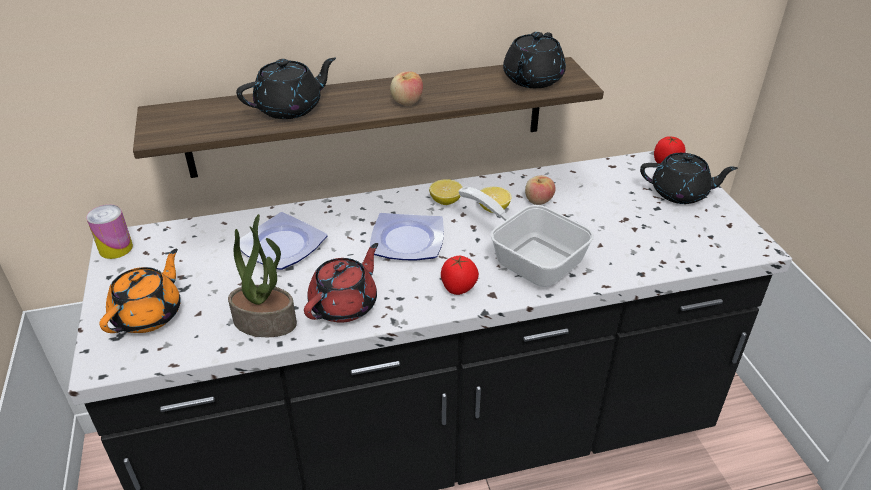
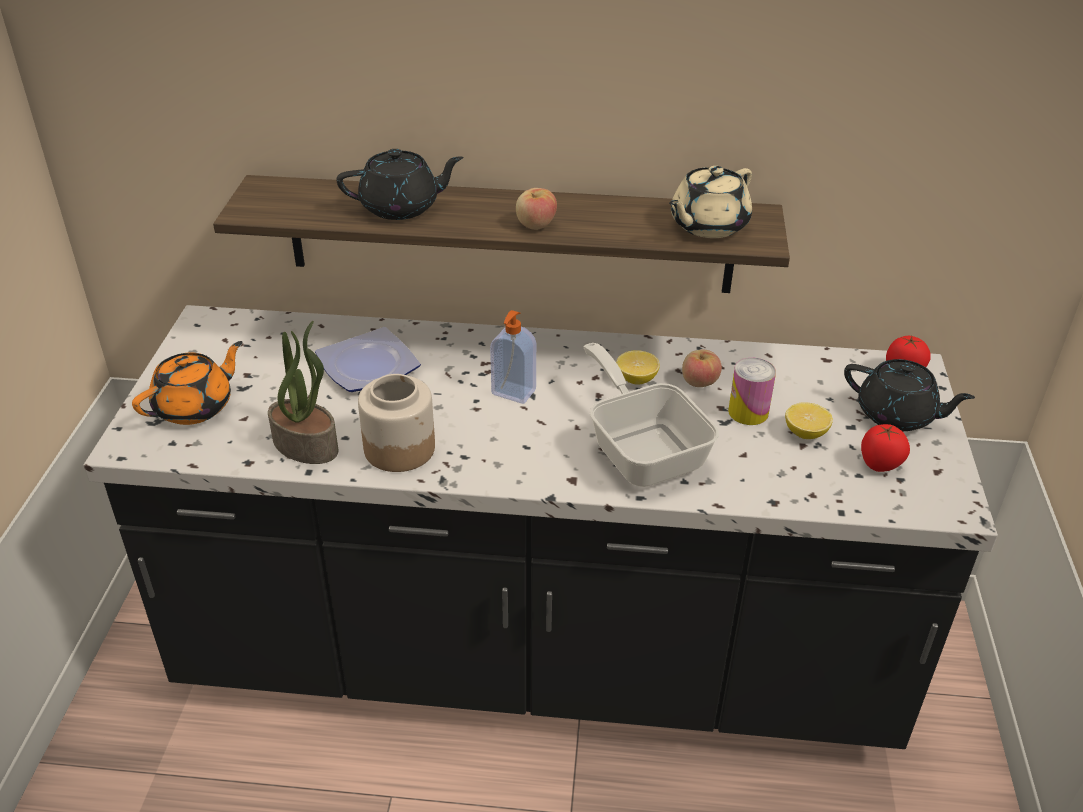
camera: 20 degrees right, 0 degrees up
(116, 248) = (198, 328): can -> can (748, 412)
(345, 304) = (400, 448): red teapot -> jar
(409, 240) = (513, 393): plate -> soap dispenser
(446, 201) = (584, 357): lemon -> lemon (805, 433)
(459, 289) = (537, 463): tomato -> tomato (880, 465)
(532, 80) = (707, 225): black teapot -> beige teapot

